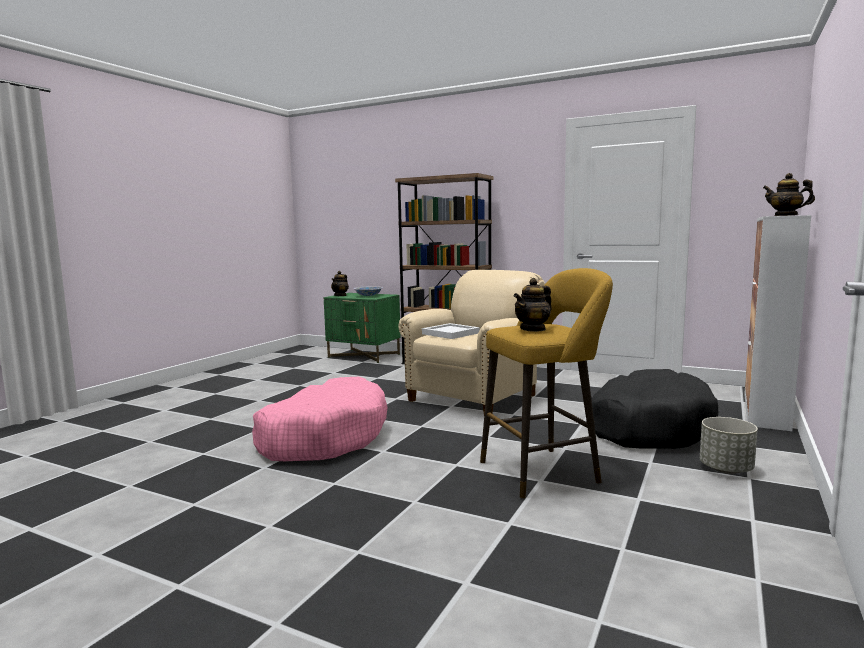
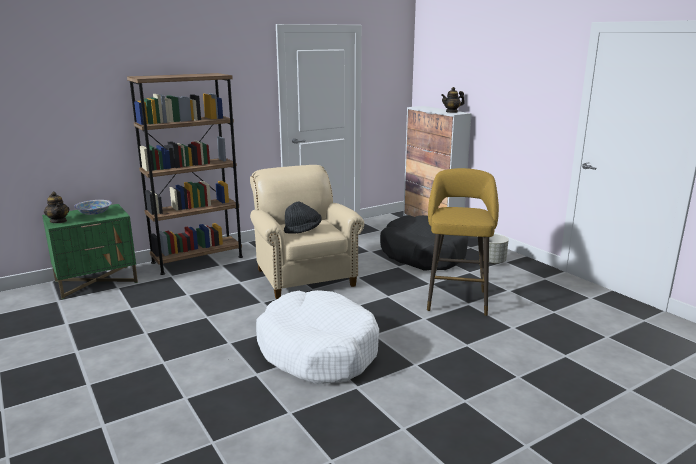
camera: 60 degrees left, 10 degrees up
(323, 437) = (317, 350): pink dog bed -> white dog bed
(450, 333) = (303, 230): white tray -> black hat
(533, 329) = (467, 214): teapot -> none

